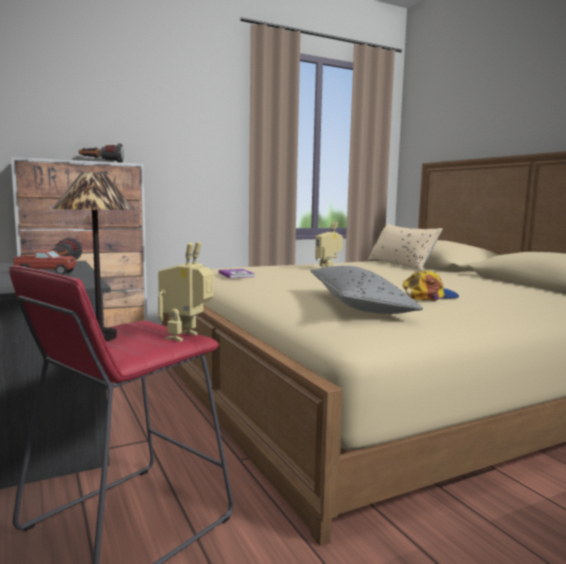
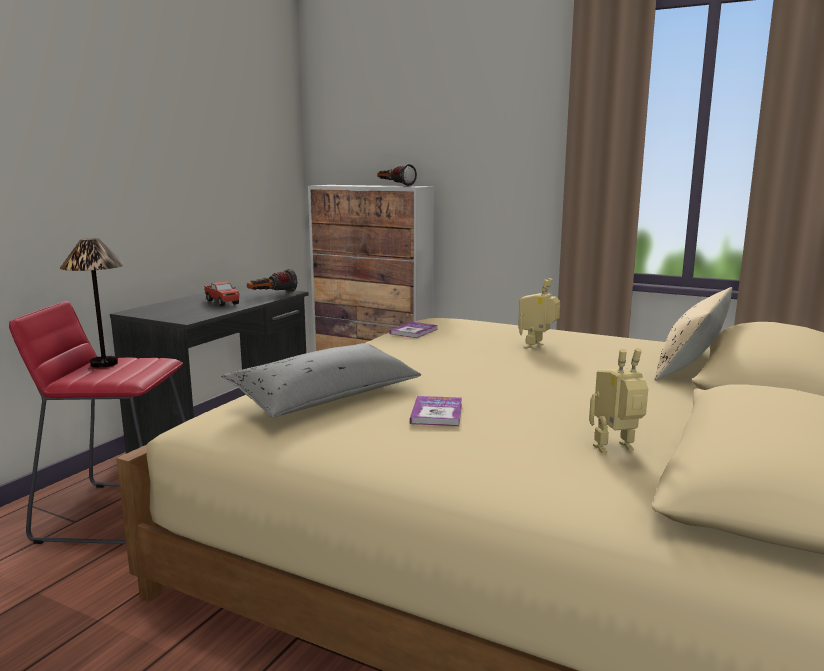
camera: 55 degrees right, 5 degrees up
(186, 337) = (125, 379): toy robot -> toy robot (616, 450)
(429, 296) = (437, 413): cap -> book

